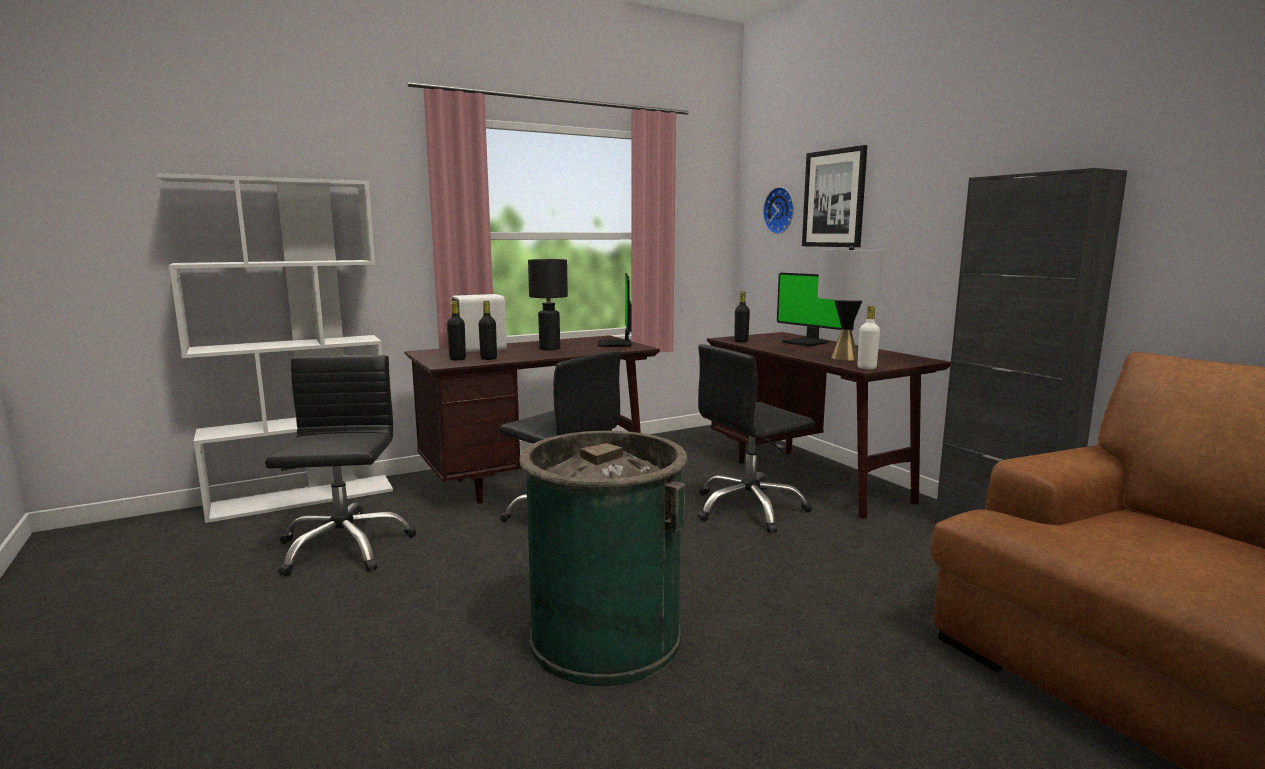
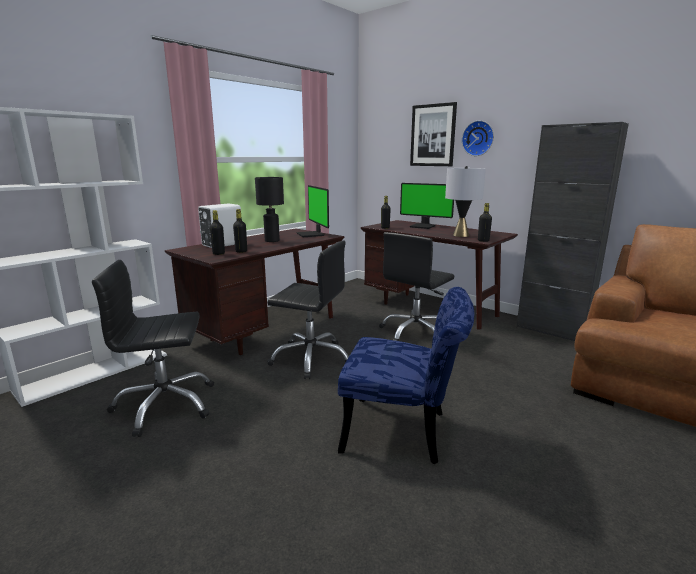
camera: 20 degrees left, 5 degrees up
(343, 547) = (165, 405): black office chair -> black office chair turned 75 degrees counterclockwise
(605, 638) = (405, 432): green trash can -> blue chair
(781, 210) = (392, 142): wall clock -> wall clock (478, 138)
(866, 368) = (483, 241): white bottle -> black bottle

